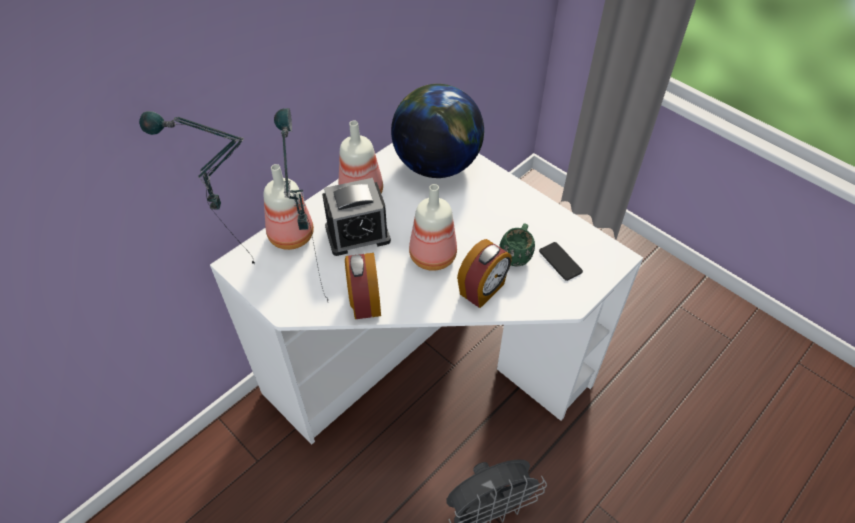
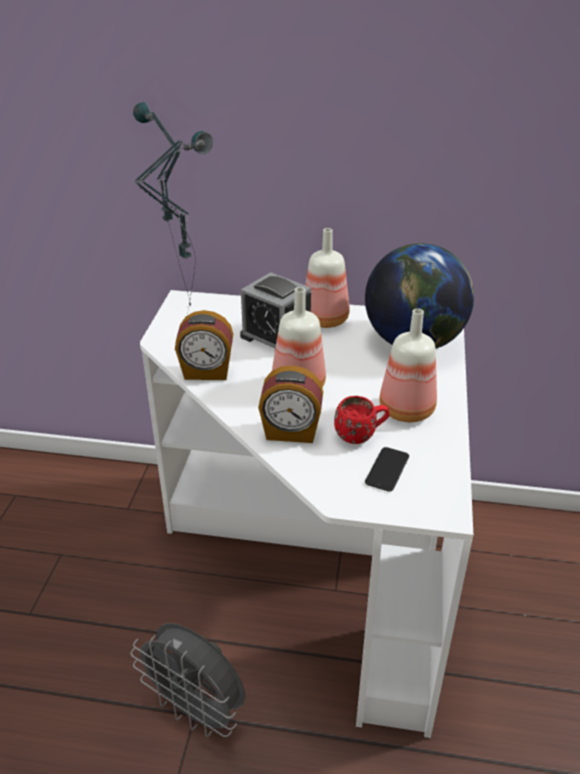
camera: 55 degrees right, 15 degrees down
(290, 236) = (237, 308): bottle -> bottle (405, 409)
(364, 301) = (206, 372): alarm clock -> alarm clock turned 135 degrees counterclockwise
(516, 254) = (360, 436): green mug -> red mug

